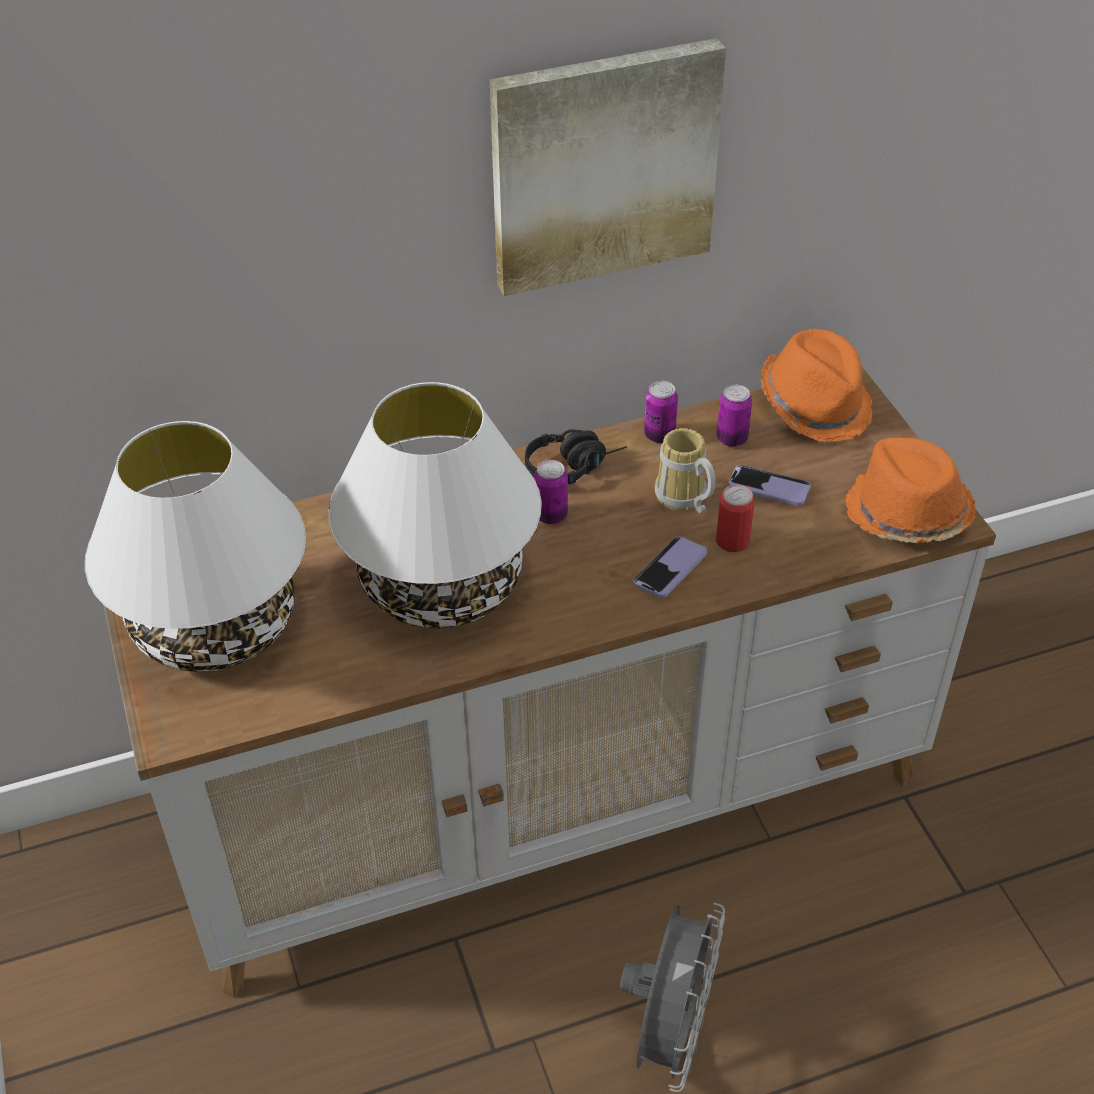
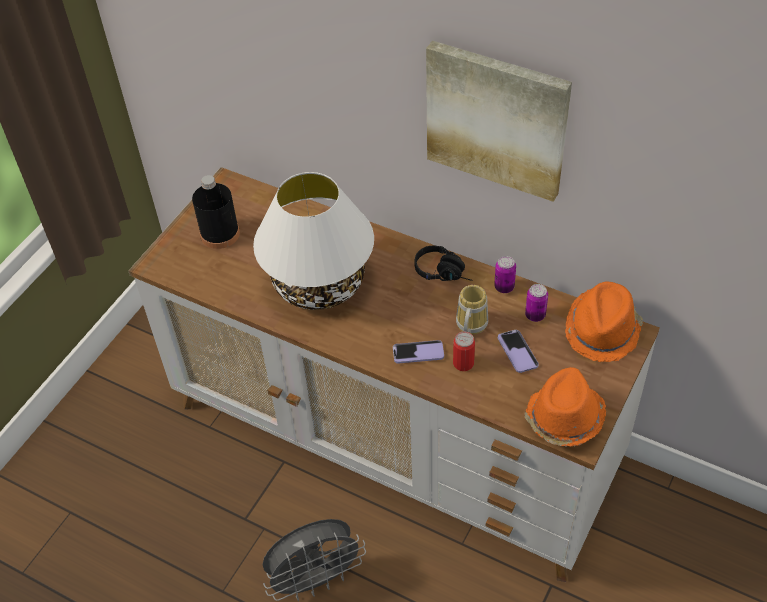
camera: 50 degrees right, 5 degrees up
(215, 627) = (220, 234): white table lamp -> black bottle
(551, 515) = (403, 288): can -> none

